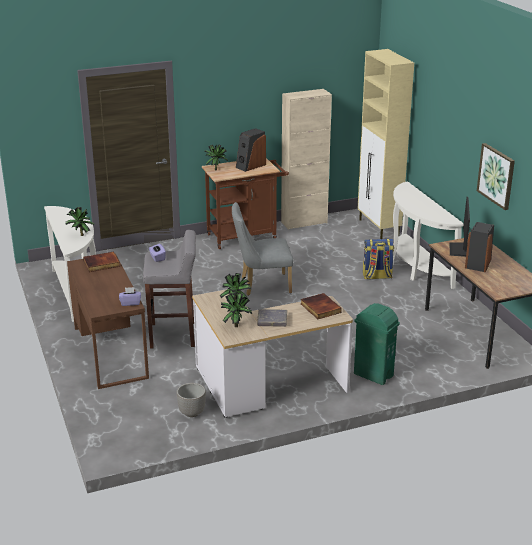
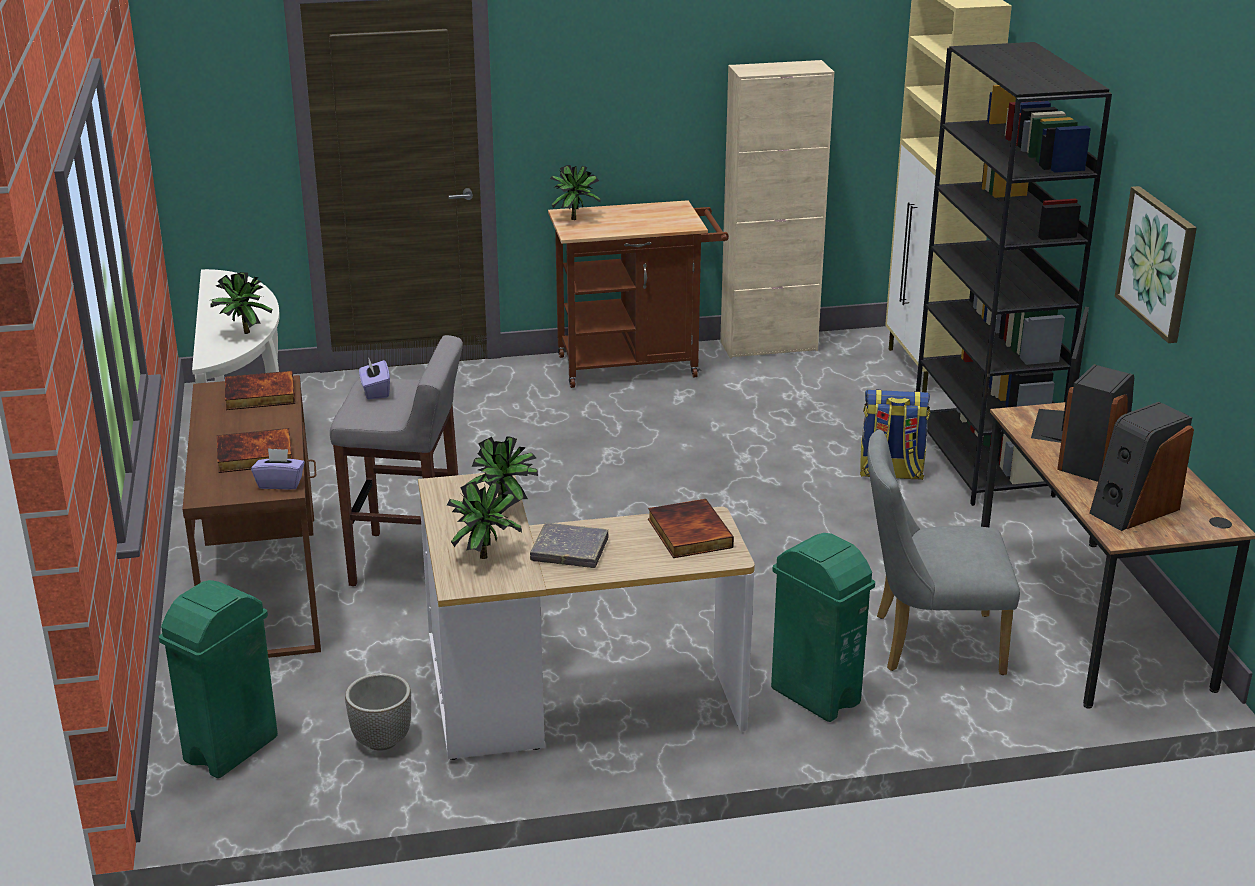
camera: 10 degrees right, 0 degrees up
(112, 291) = (254, 456): none -> book
(125, 423) = (230, 749): none -> green trash can
(250, 166) = (650, 216): speaker -> speaker (1133, 510)
(261, 285) = (634, 470): grey chair -> grey chair (927, 643)
(415, 267) = (982, 460): white console table -> black bookcase

